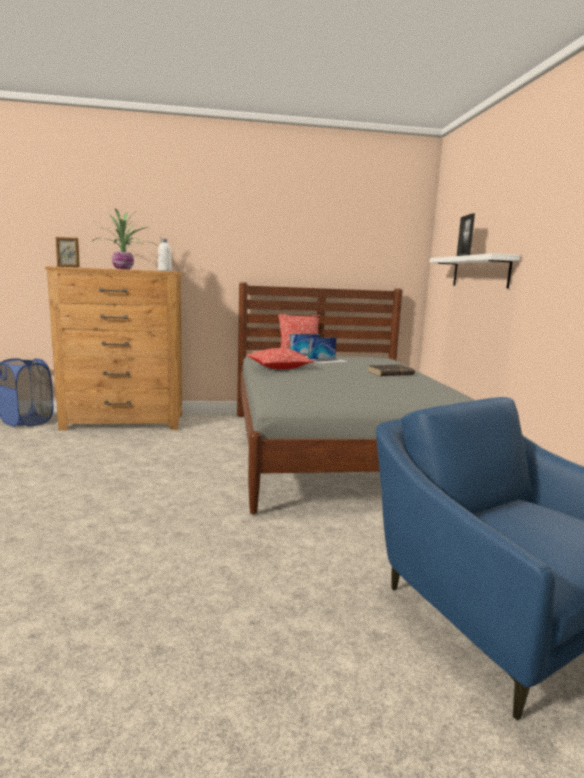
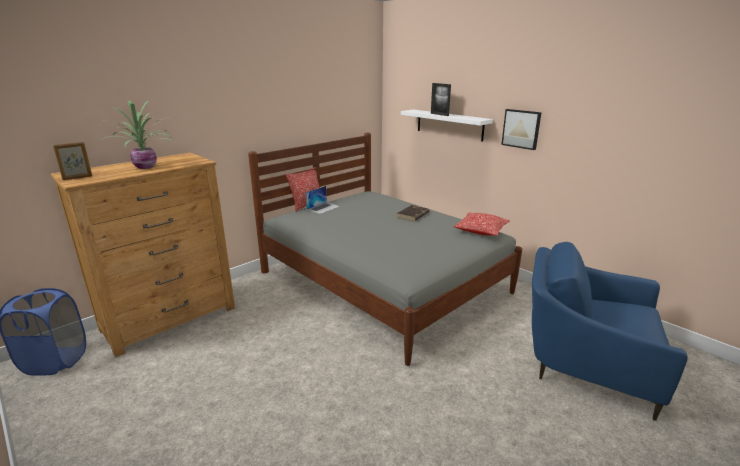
camera: 35 degrees left, 10 degrees up
(164, 270) = (188, 159): white bottle -> none
(279, 367) = (334, 232): pillow -> pillow (481, 231)
(328, 360) = (350, 211): laptop -> none
(548, 262) = (521, 129): none -> picture

